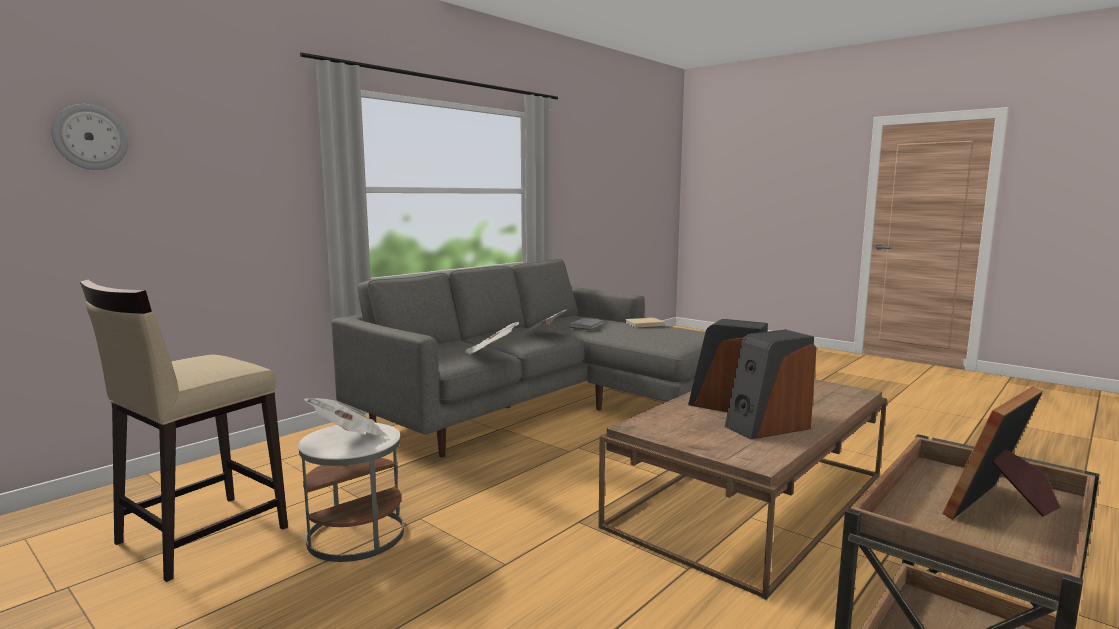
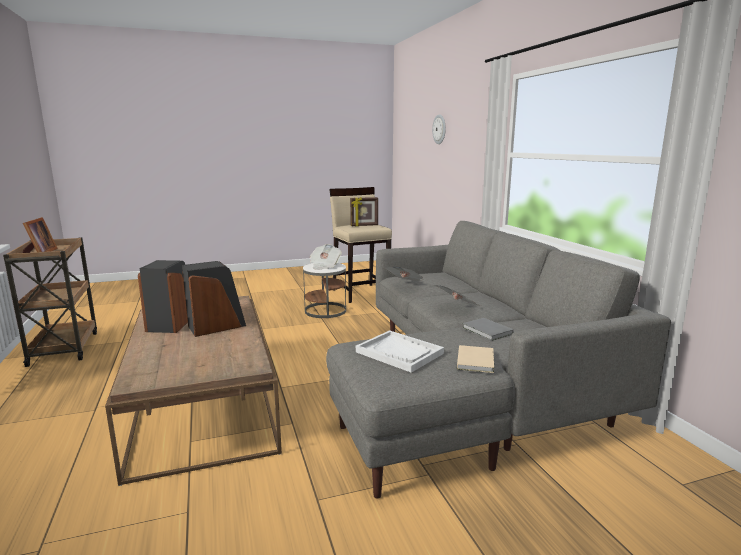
camera: 120 degrees right, 5 degrees up
(199, 363) = (364, 225): none -> picture frame
(666, 335) = (399, 353): none -> white tray

